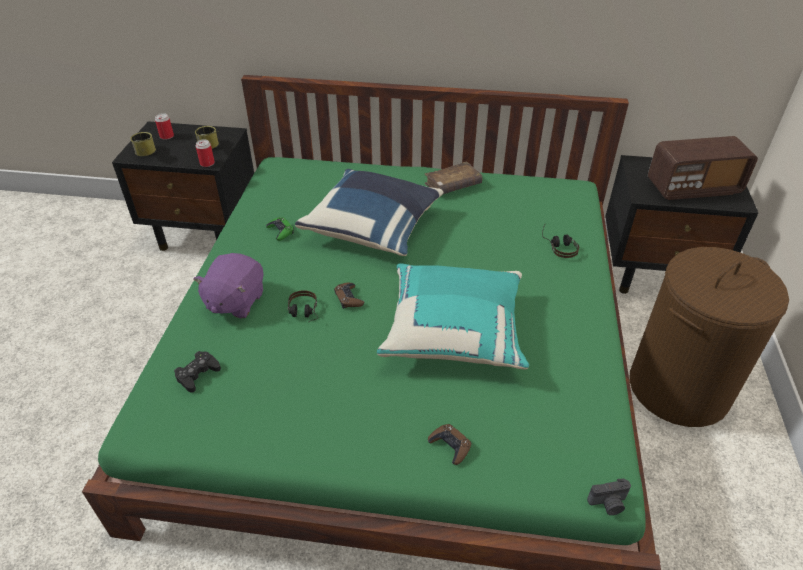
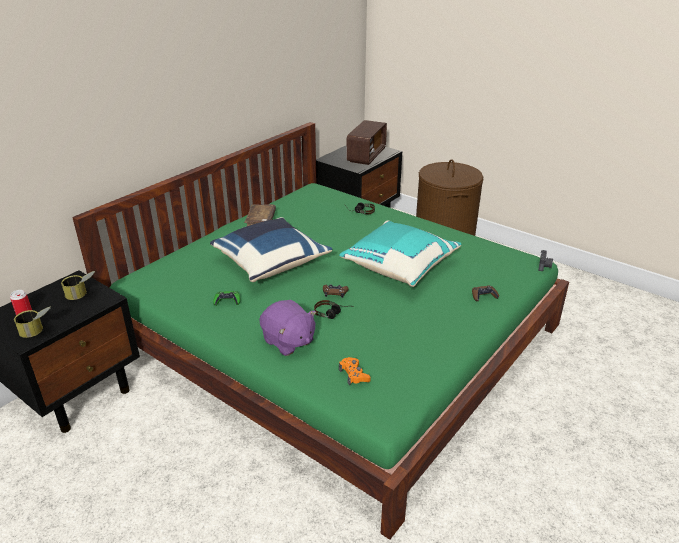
camera: 60 degrees left, 10 degrees down
(197, 374) = (354, 374): black game controller -> orange game controller
(207, 163) = (107, 301): can -> none

